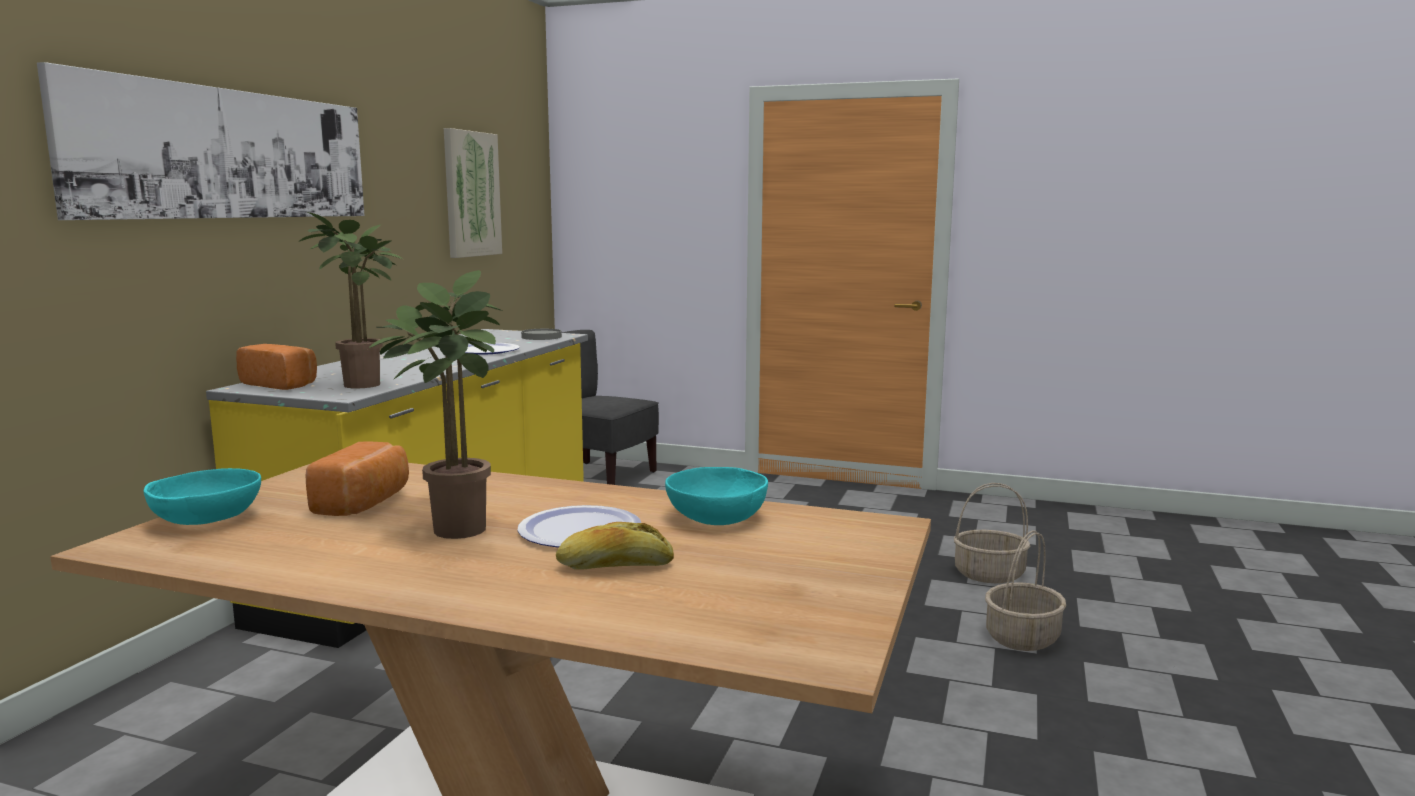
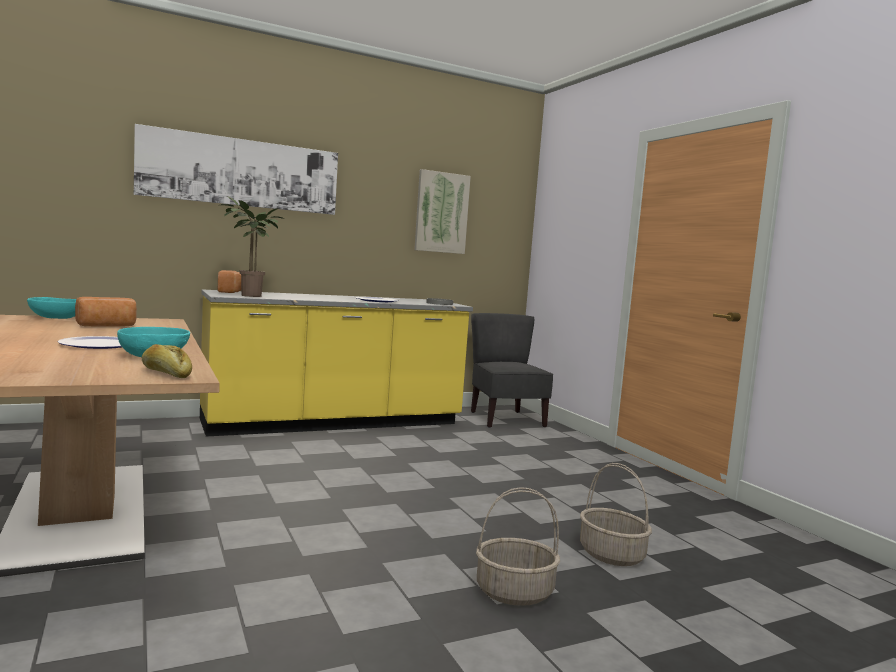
camera: 45 degrees right, 5 degrees down
(454, 527) = (82, 334): potted plant -> none
(615, 566) = (42, 351): bread -> bread (166, 373)

